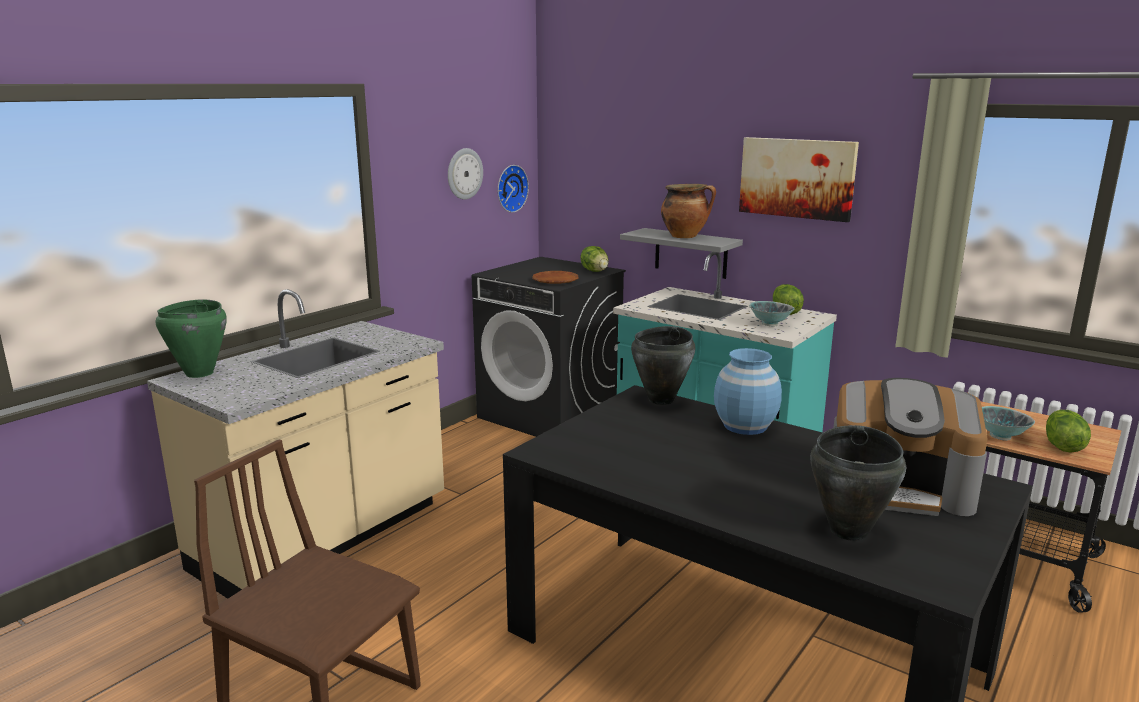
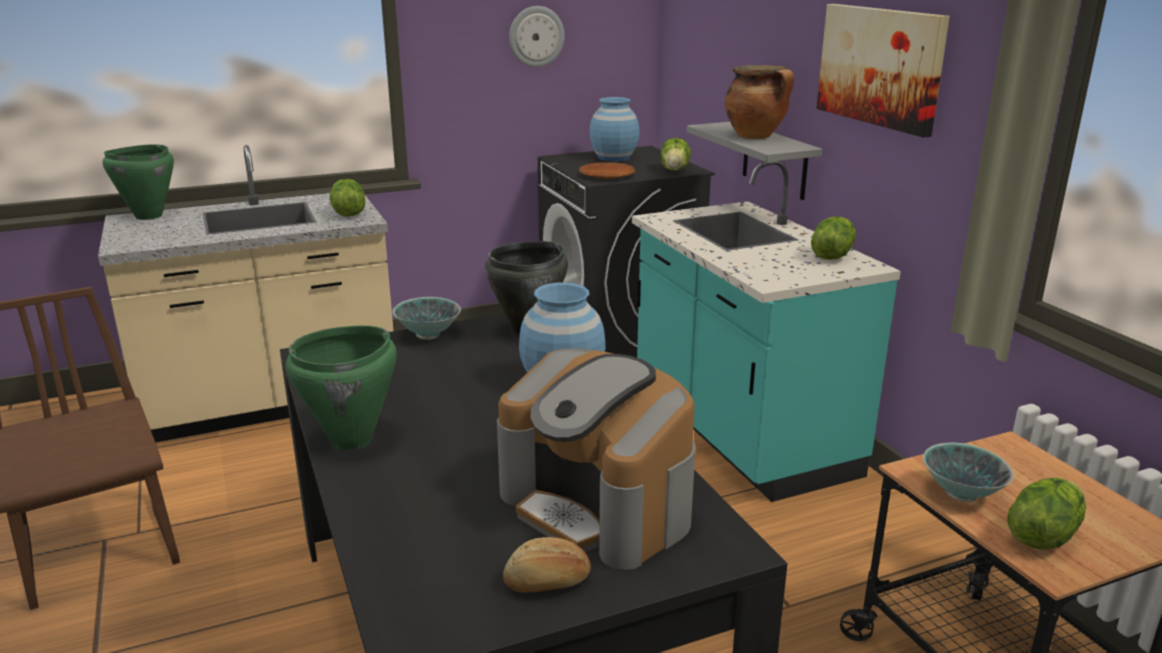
camera: 30 degrees right, 5 degrees up
(394, 340) = (348, 214): none -> lettuce
(510, 188) = (609, 58): wall clock -> none
(532, 268) = (613, 157): none -> blue vase
(685, 496) = (352, 440): none -> green cooking pot
(769, 324) = (777, 267): bowl -> bowl (428, 335)
(849, 531) = (441, 534): black cooking pot -> none
(952, 535) = (547, 583): none -> bread

